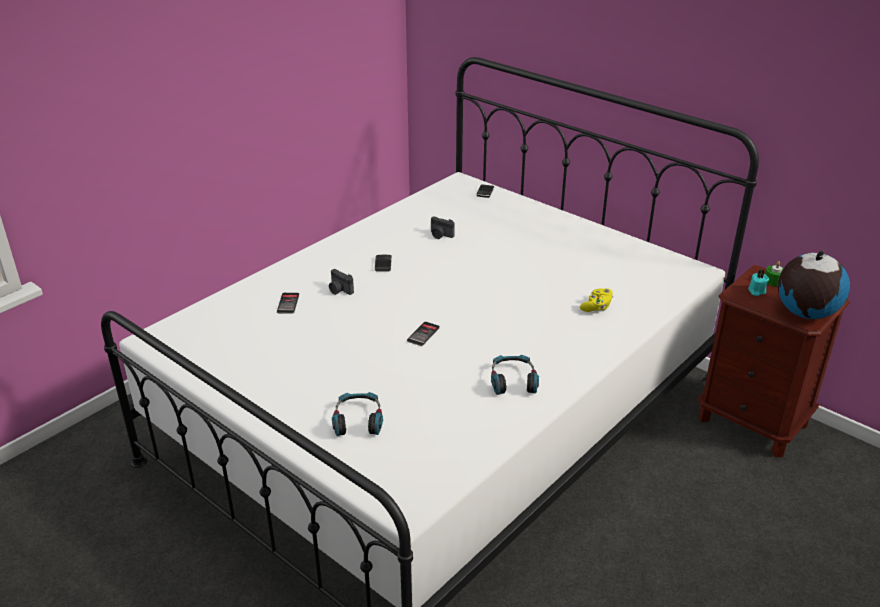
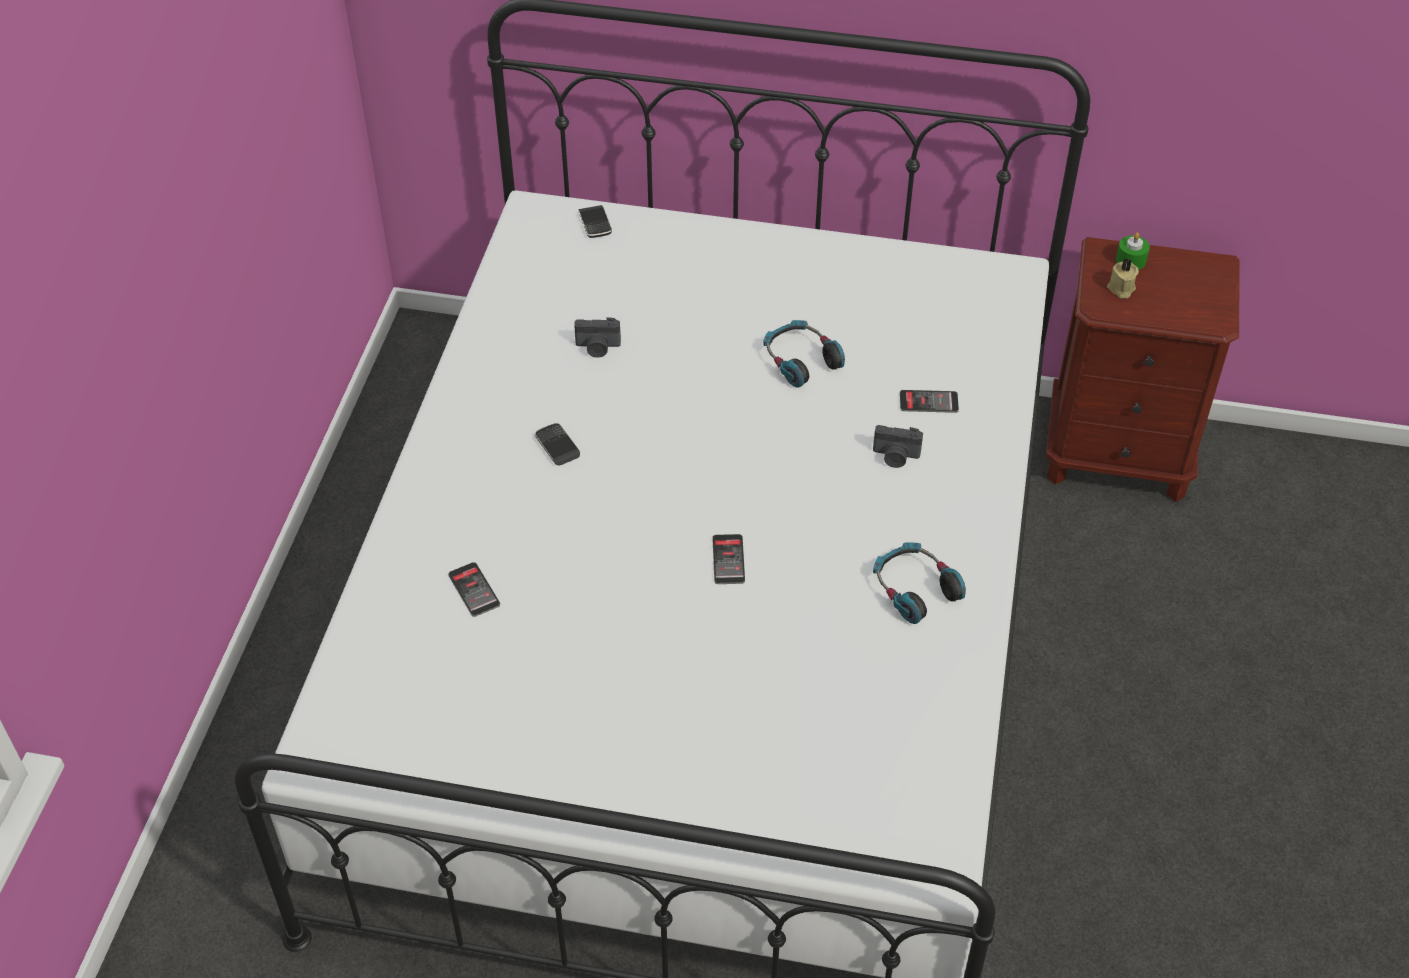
camera: 30 degrees left, 15 degrees up
(339, 290) = (533, 528): camera -> camera (895, 457)
(358, 420) = (762, 757): headphones -> headphones (800, 360)
(597, 307) = (928, 402): yellow game controller -> phone
(756, 291) = (1121, 289): turquoise candle -> beige candle
(805, 313) = (1203, 306): globe -> none

